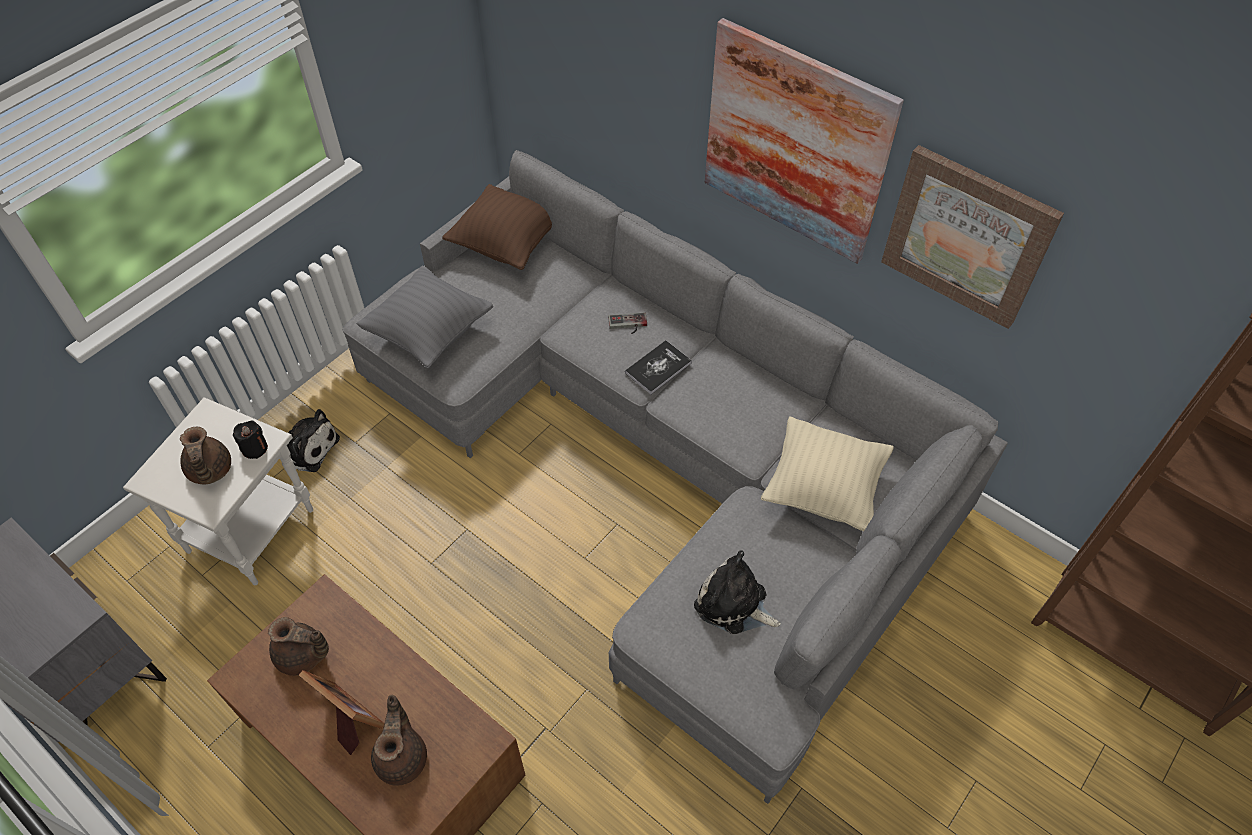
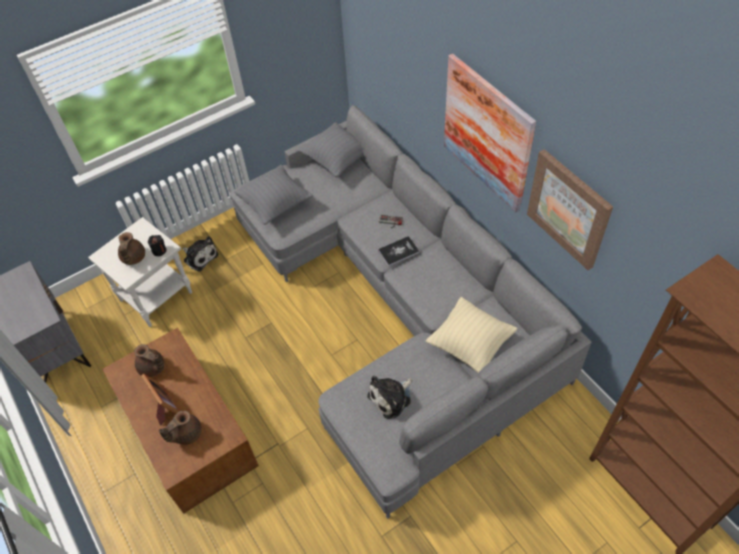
camera: 20 degrees right, 0 degrees up
(402, 757) = (186, 433): brown teapot -> brown teapot turned 150 degrees counterclockwise
(507, 244) = (337, 160): brown pillow -> grey pillow
(734, 604) = (391, 398): plush toy -> plush toy turned 90 degrees counterclockwise

